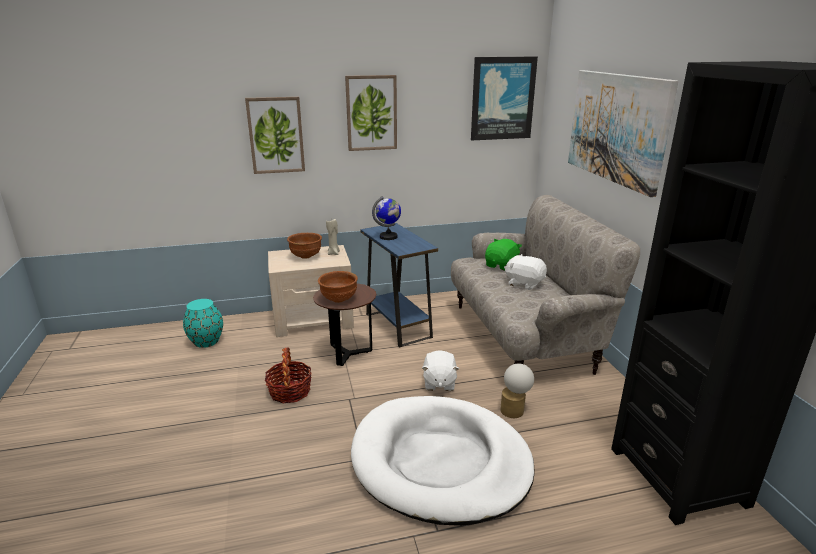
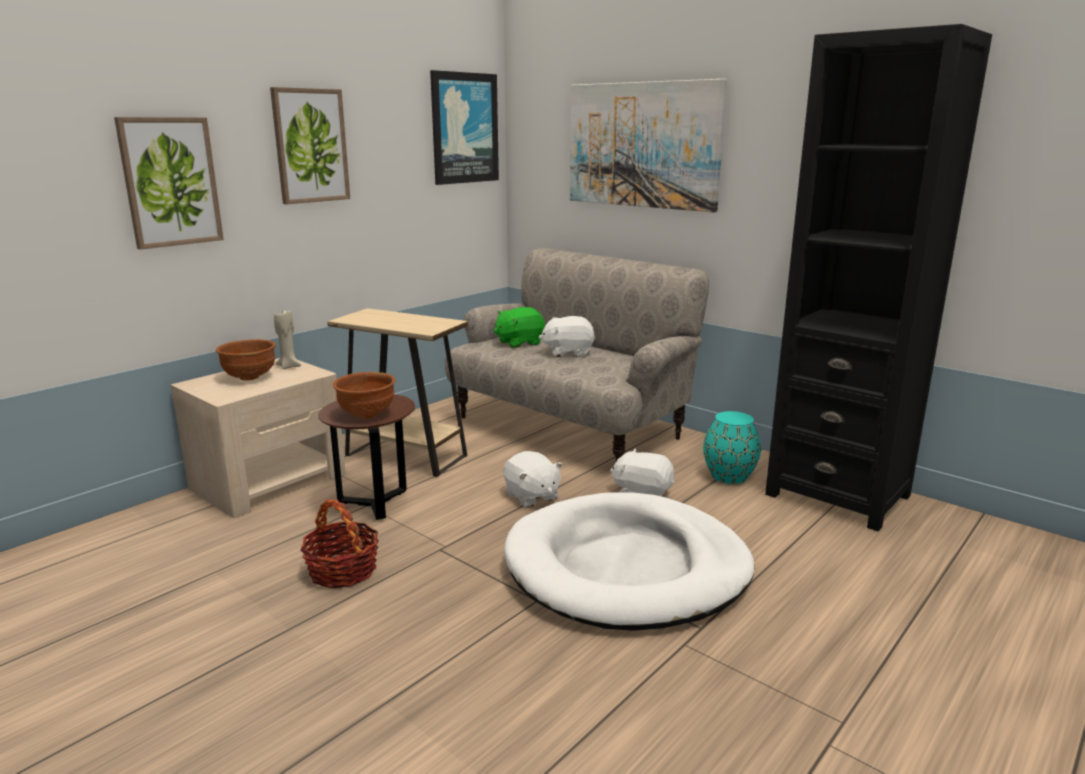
camera: 35 degrees left, 5 degrees down
(206, 341) = (106, 560): turquoise vase -> turquoise vase (729, 476)
(388, 237) = (384, 321): globe -> none
(398, 325) = (406, 455): blue side table -> beige side table
(501, 266) = (519, 343): green plush toy -> green plush toy turned 120 degrees counterclockwise
(515, 410) = (642, 493): table lamp -> white plush toy

